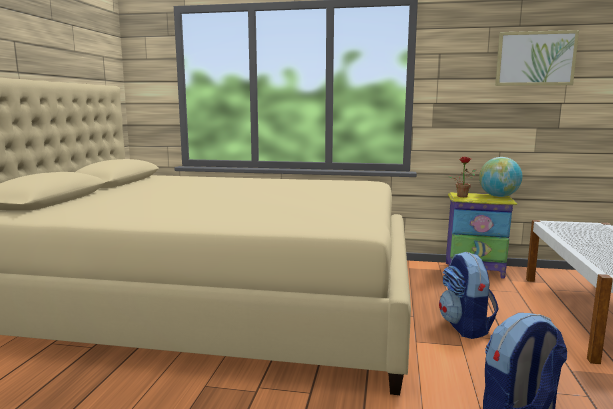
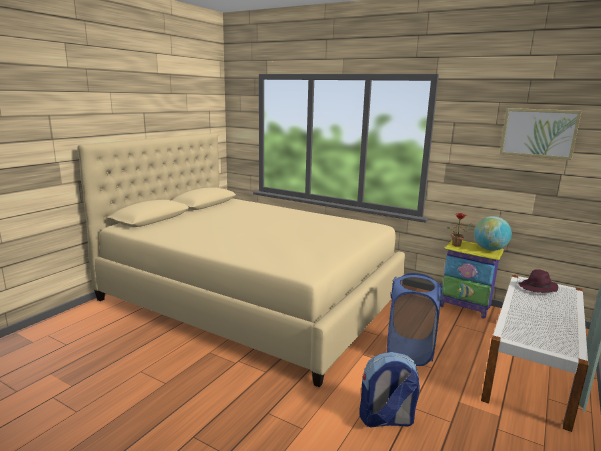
camera: 20 degrees right, 5 degrees up
(465, 327) = (410, 351): backpack -> blue laundry basket
(572, 227) = (537, 288): none -> purple hat

